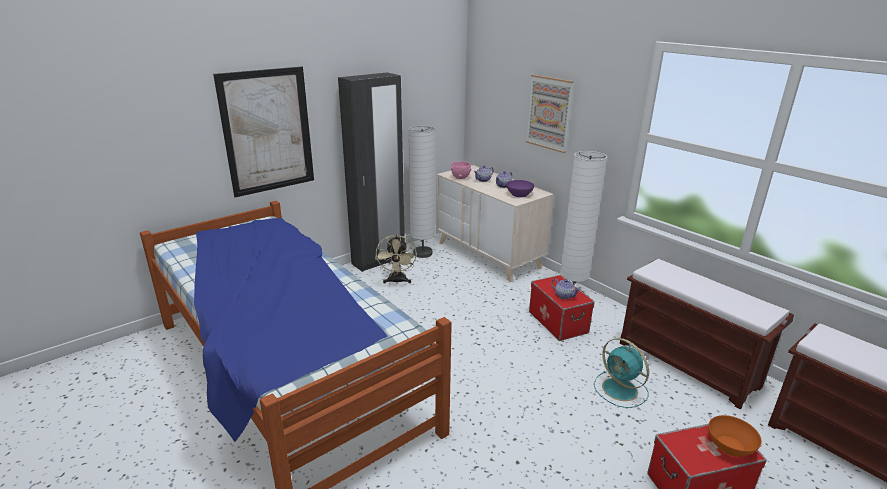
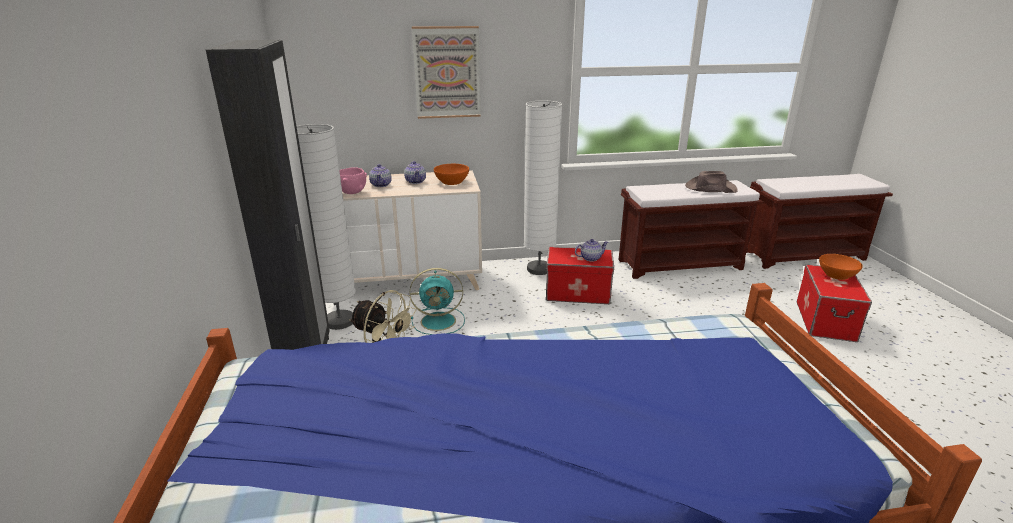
camera: 60 degrees left, 0 degrees up
(268, 131) = (160, 184): picture -> none
(519, 194) = (451, 182): purple bowl -> orange bowl
(621, 390) = (700, 304): turquoise fan -> turquoise fan (440, 321)
(727, 298) = (710, 188): none -> brown hat

